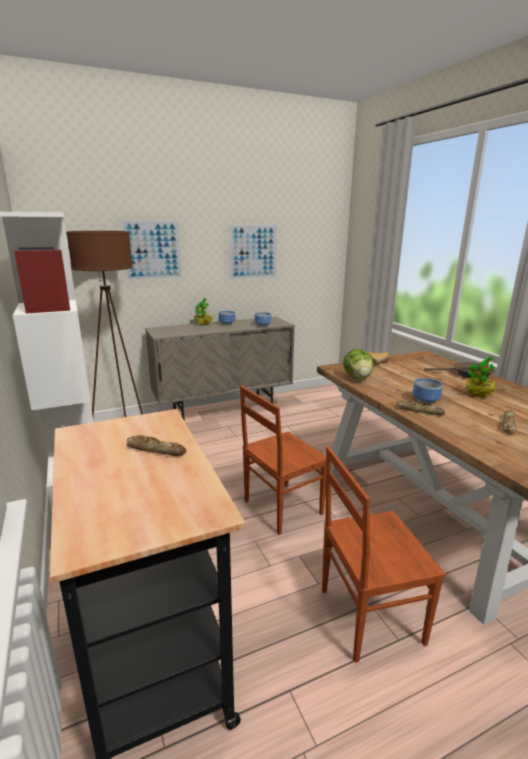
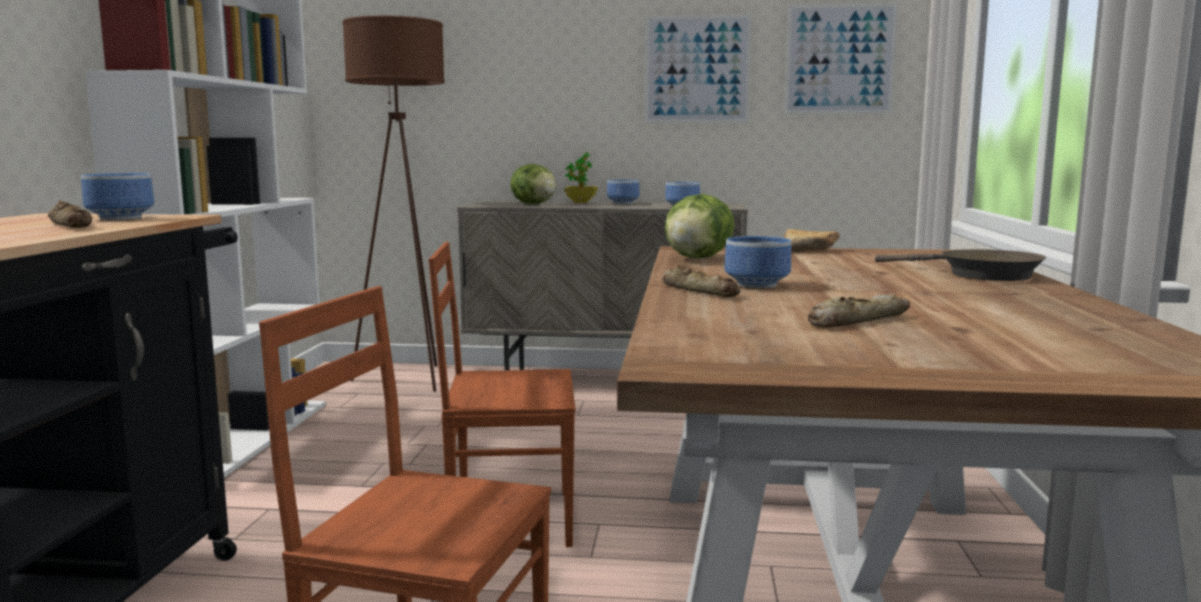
camera: 30 degrees right, 10 degrees down
(143, 429) = (121, 218): none -> bowl
(153, 250) = (504, 64): picture -> picture (840, 59)
(187, 330) = (534, 204): none -> lettuce
(478, 394) = (917, 291): potted plant -> none

